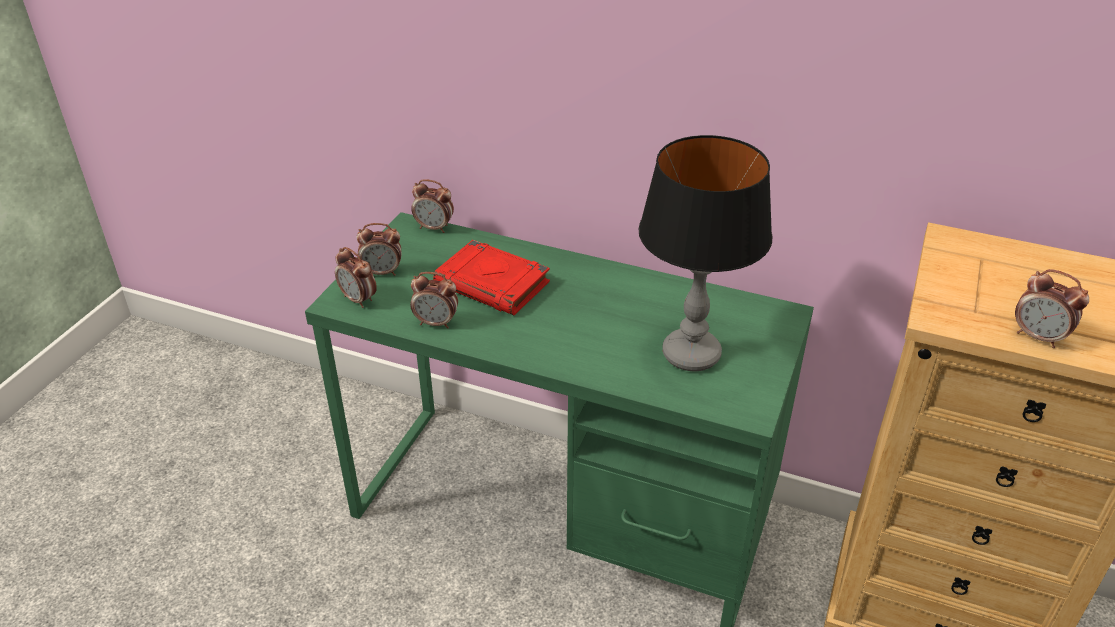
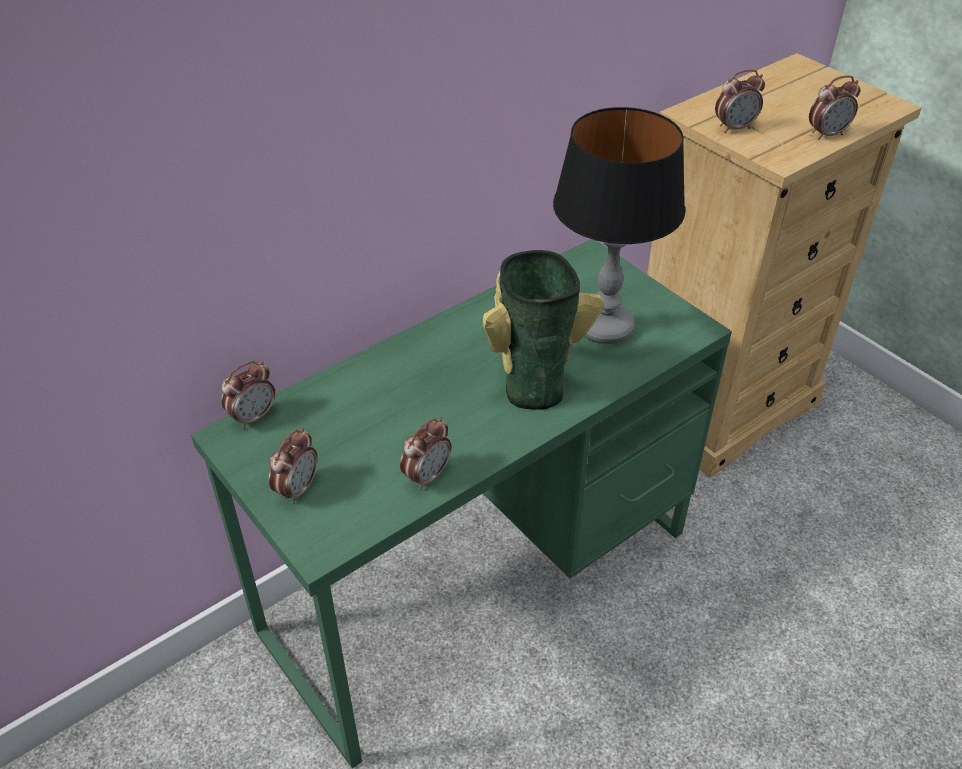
camera: 60 degrees left, 5 degrees up
(359, 300) = (331, 527): alarm clock -> alarm clock (734, 128)
(493, 284) = (398, 409): red book -> none
(579, 338) = (532, 384): none -> vase

